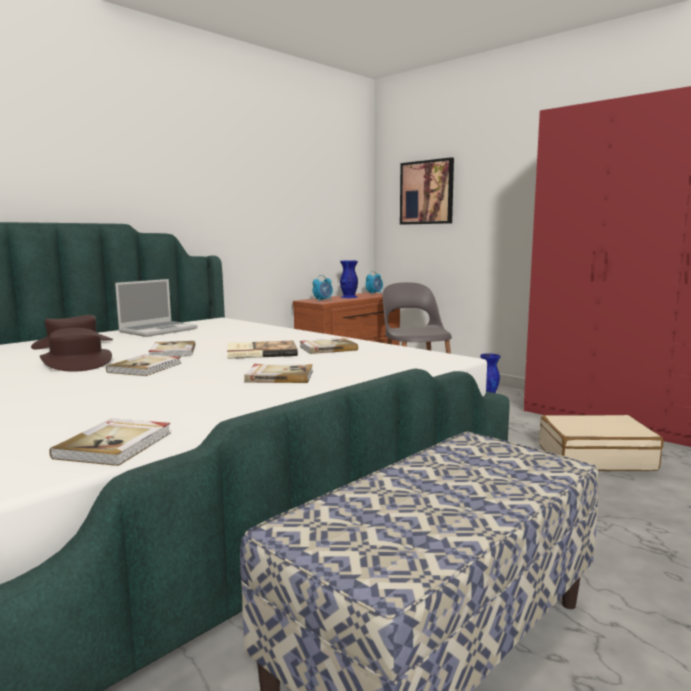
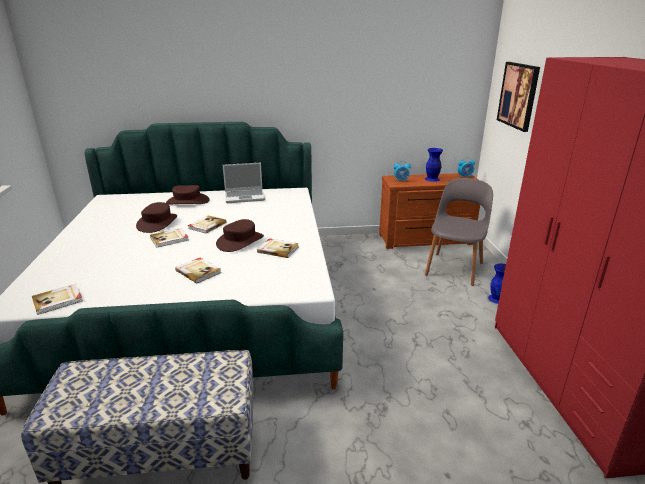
camera: 40 degrees right, 15 degrees up
(261, 352) = (240, 241): book -> brown hat
(595, 457) = (463, 397): beige suitcase -> none

